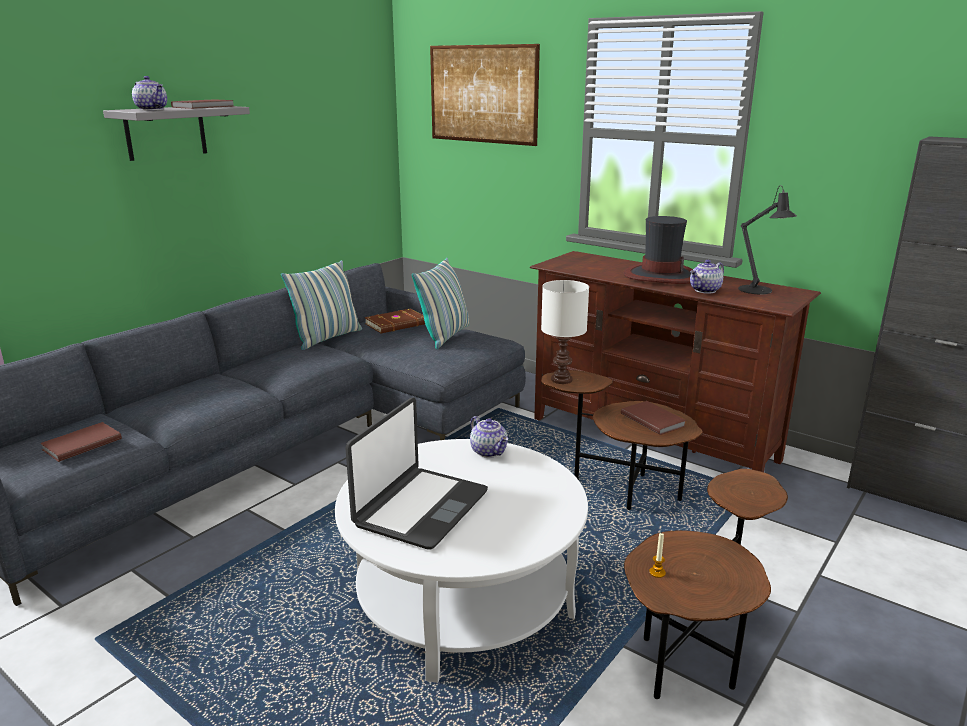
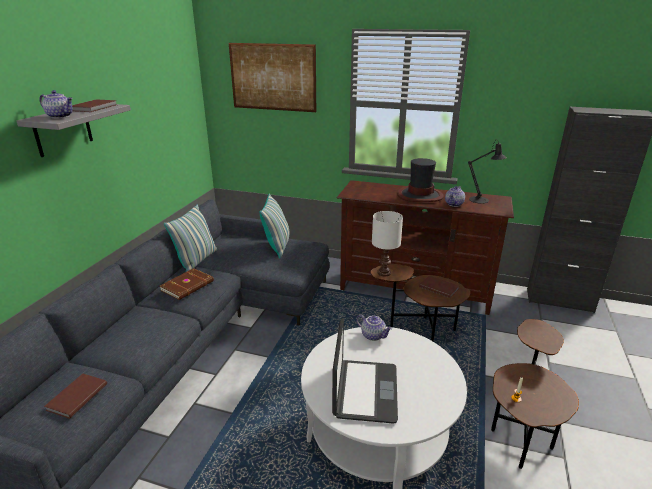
camera: 20 degrees left, 5 degrees up
(397, 324) = (239, 242): brown book -> brown book (188, 286)

